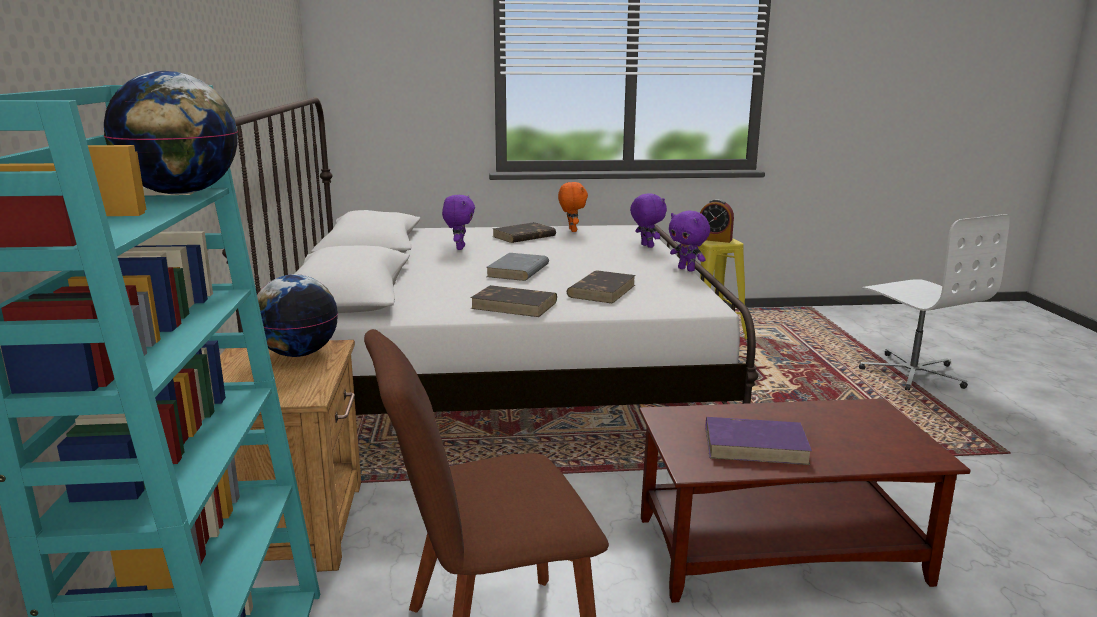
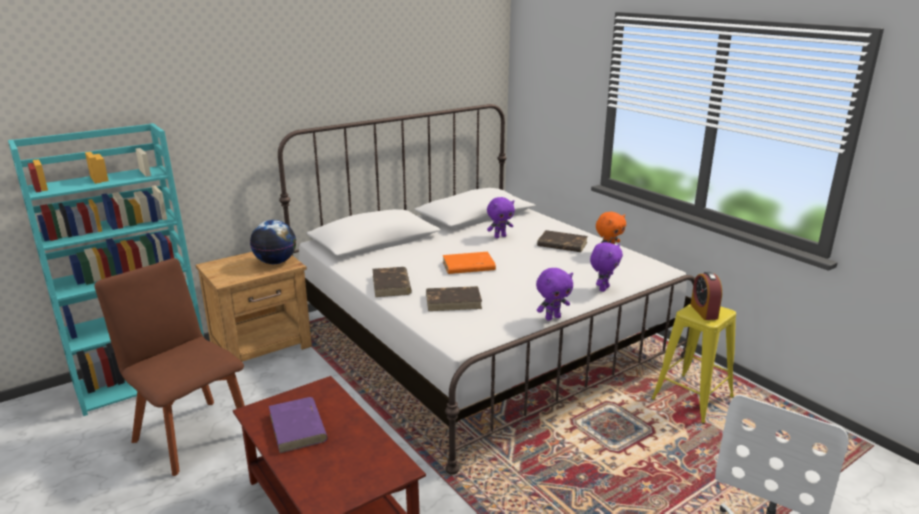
camera: 60 degrees right, 5 degrees up
(181, 193) = (146, 175): globe -> none
(518, 271) = (468, 266): grey book -> orange book
(687, 269) = (552, 317): purple plush toy -> purple plush toy turned 135 degrees counterclockwise

